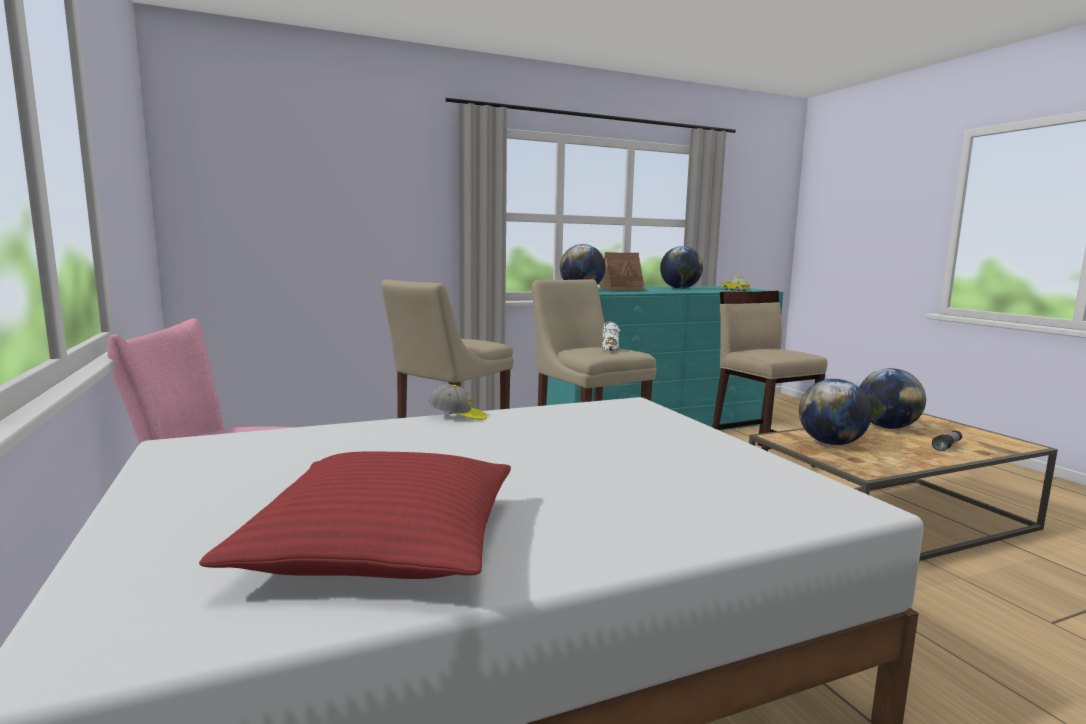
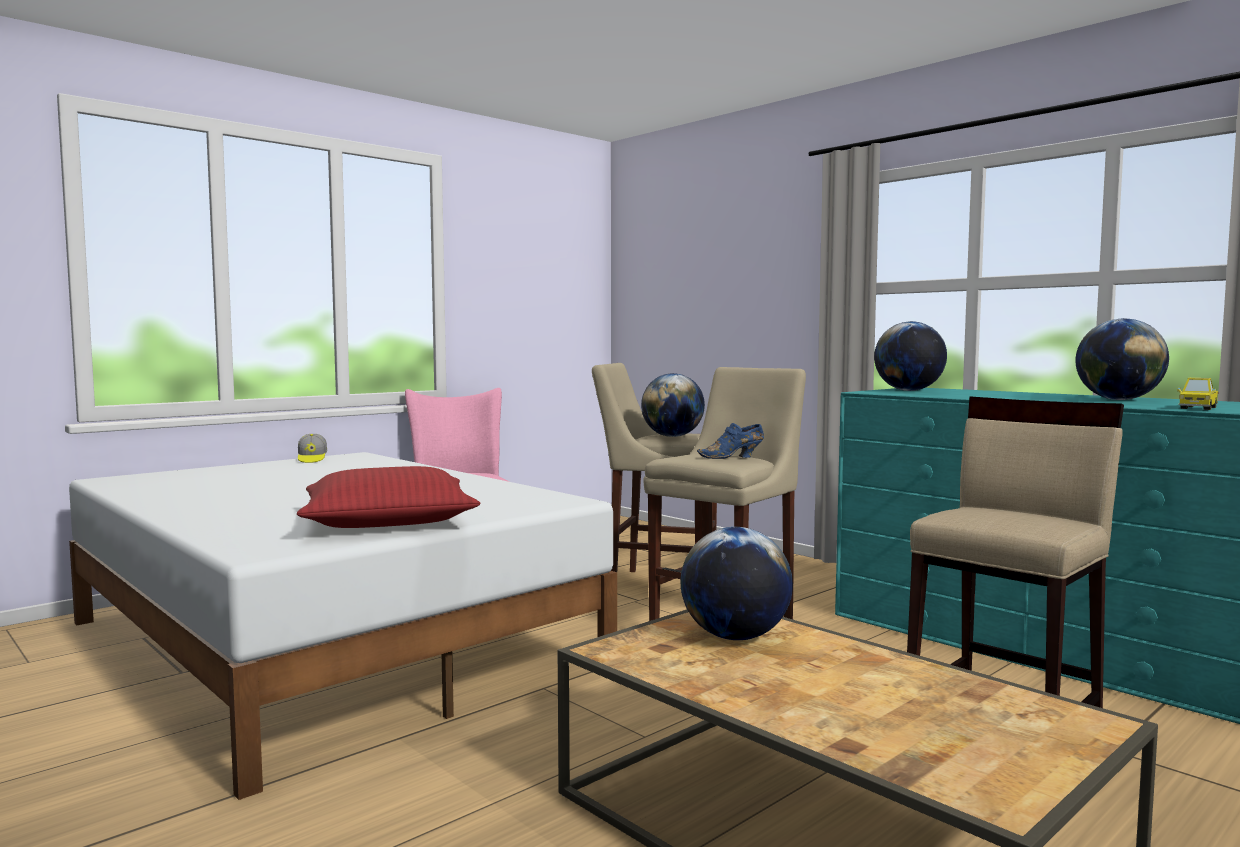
camera: 70 degrees right, 5 degrees down
(383, 543) = (201, 489): red pillow -> red pillow (388, 521)
(458, 416) = (464, 475): cap -> cap (312, 459)
(610, 348) = (733, 457): white shoe -> blue shoe
(623, 289) = (989, 394): toy house -> none
(887, 427) = (921, 678): globe -> globe (672, 436)
(947, 446) = (845, 716): flashlight -> none

